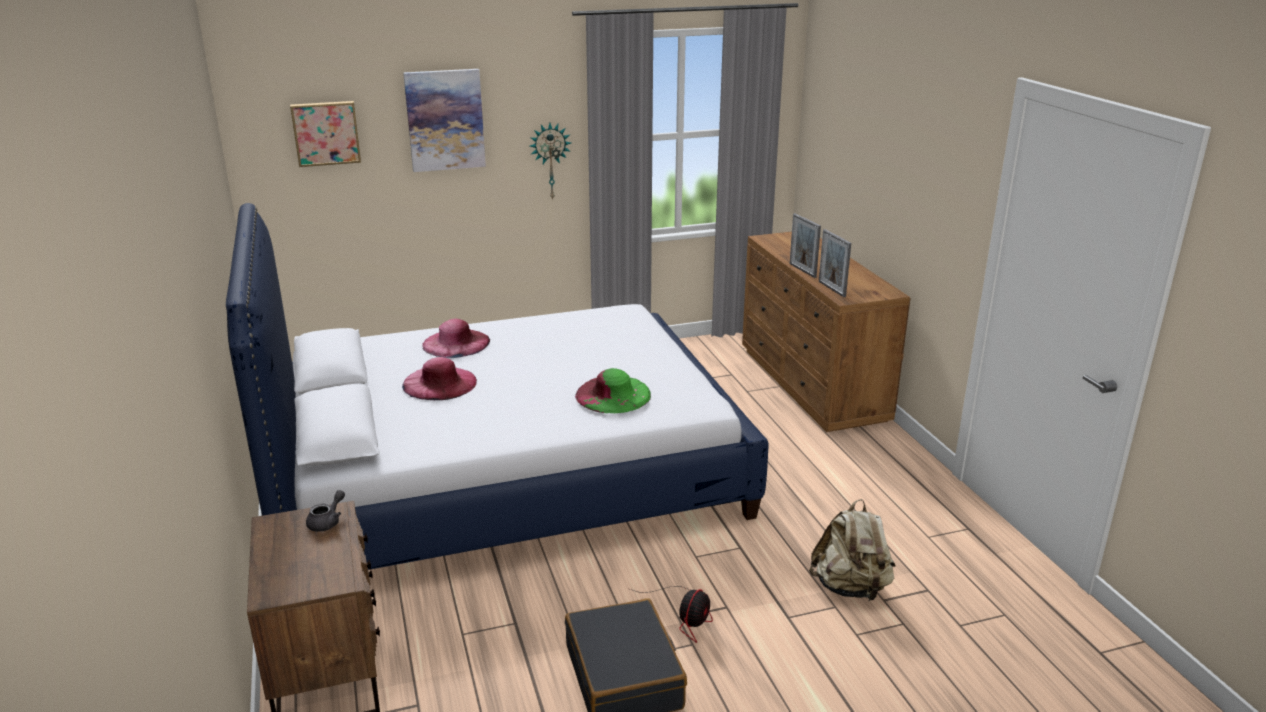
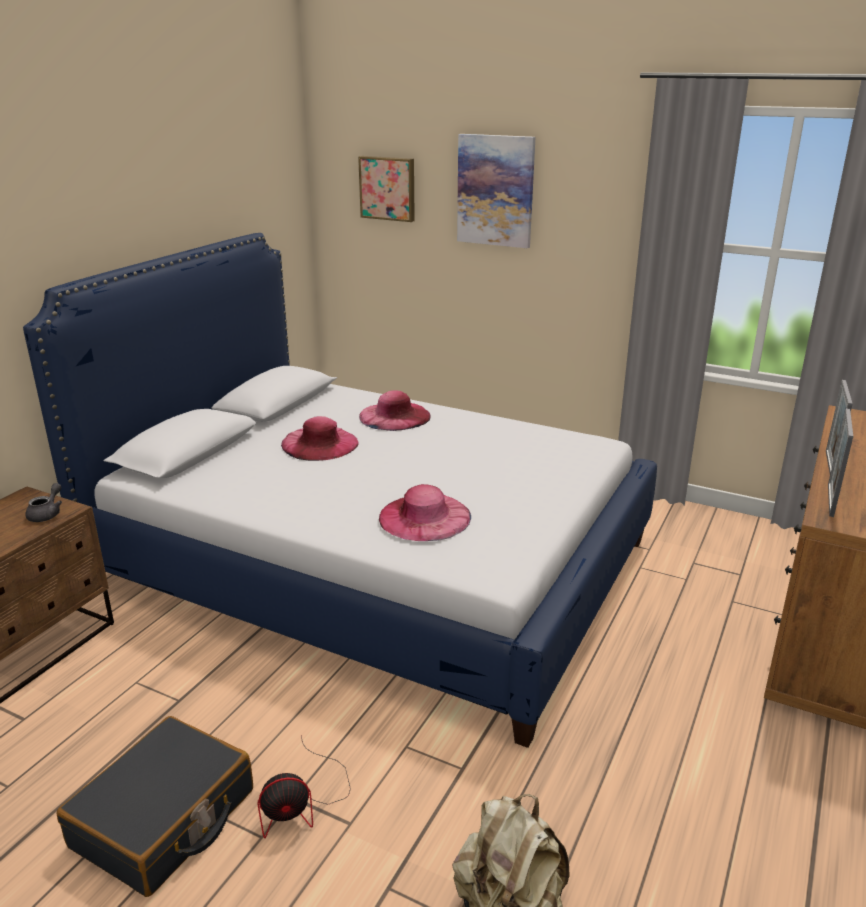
camera: 45 degrees right, 0 degrees up
(327, 522) = (47, 514): grey teapot -> grey teapot turned 60 degrees counterclockwise
(550, 161) = (601, 255): wall clock -> none
(613, 395) = (424, 517): green hat -> pink hat

